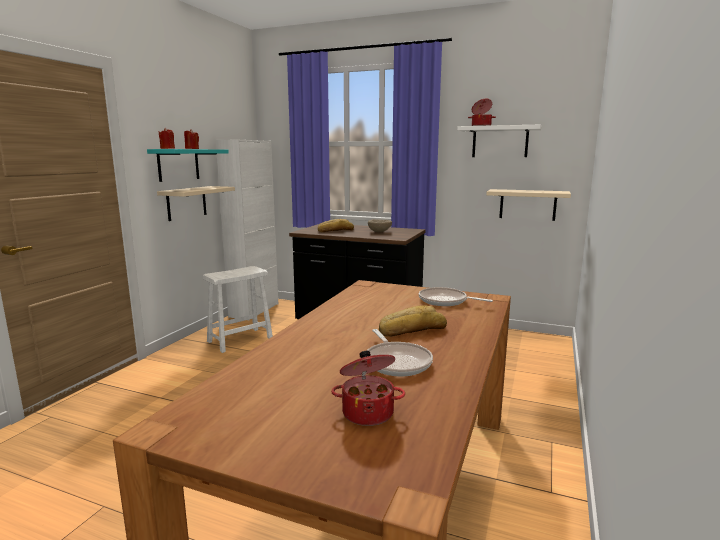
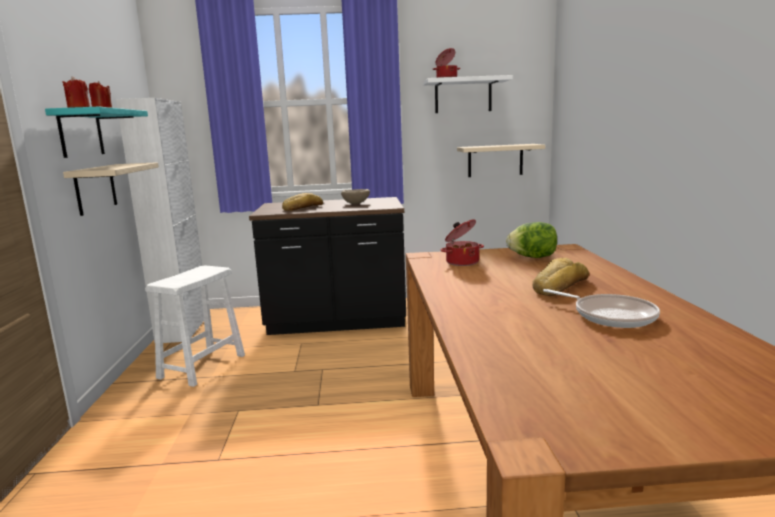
camera: 25 degrees left, 0 degrees up
(368, 412) = (686, 363): cooking pot -> cooking pot (462, 262)
(445, 301) = (532, 257): frying pan -> lettuce

